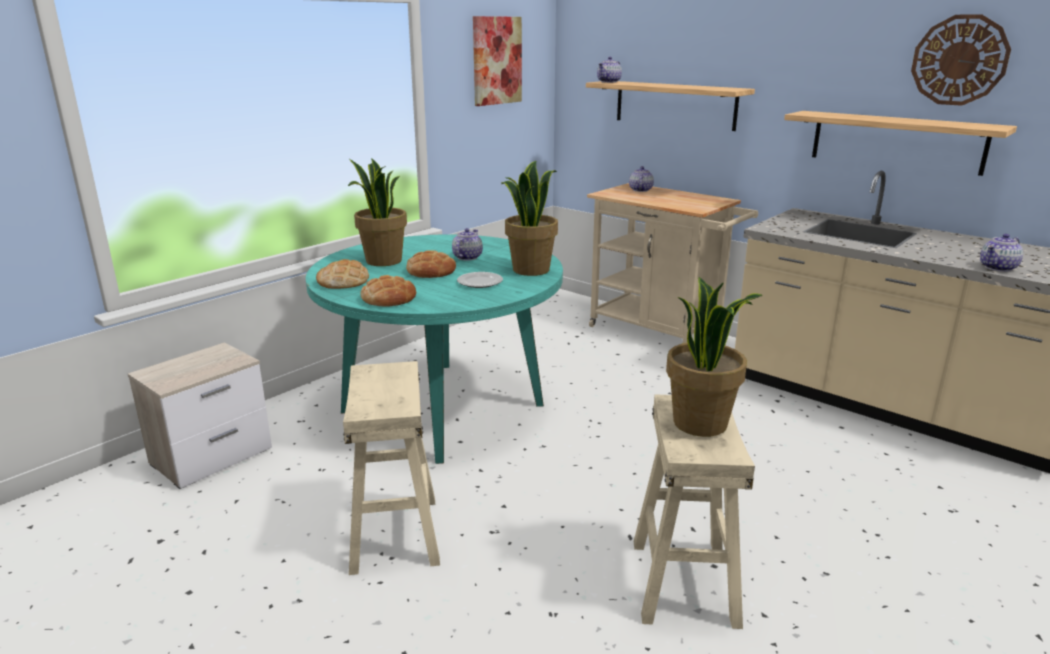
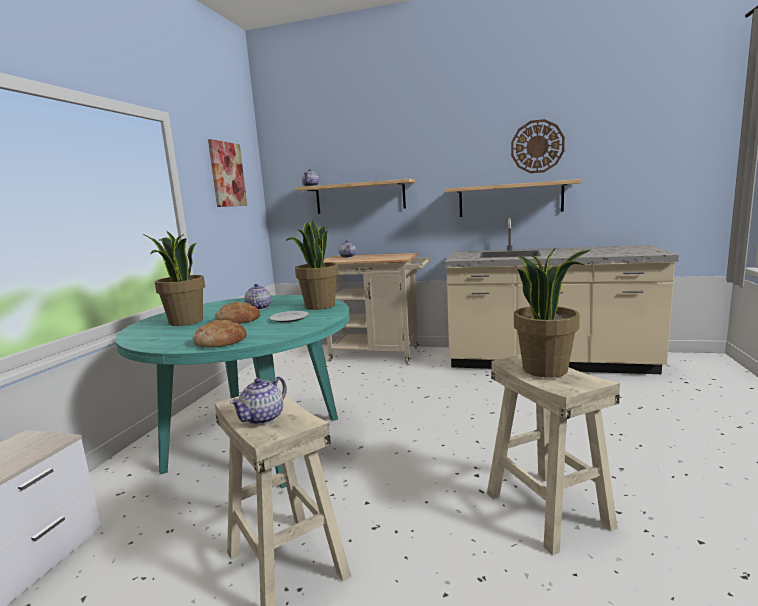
camera: 25 degrees left, 10 degrees down
(343, 281) = (161, 339): bread -> none
(998, 268) = (606, 254): teapot -> teapot (263, 418)

